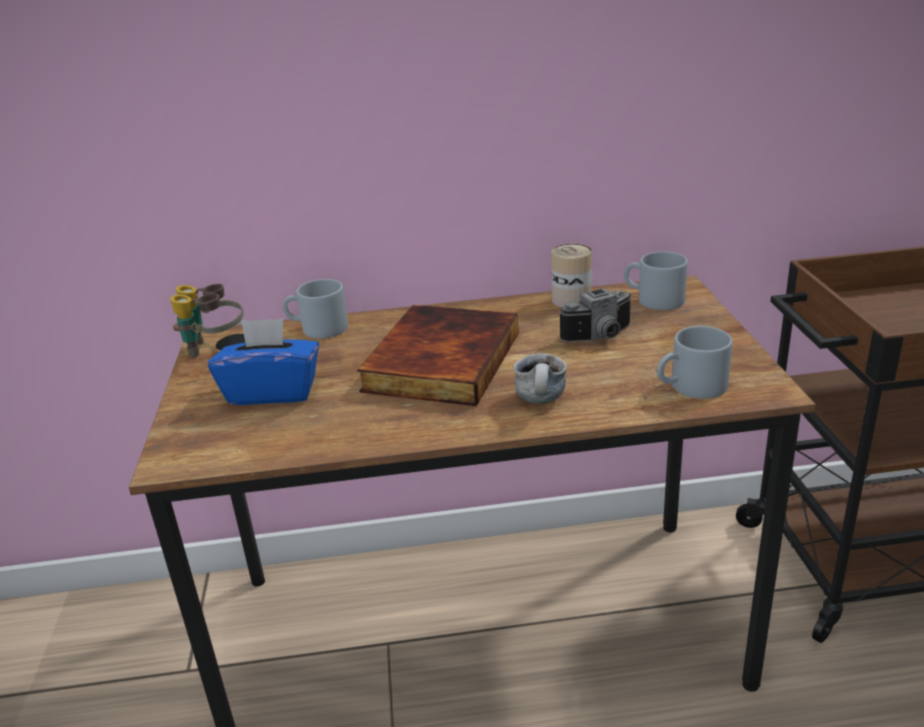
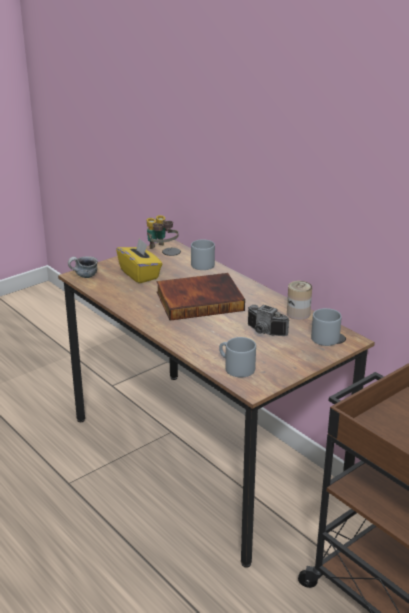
camera: 55 degrees right, 0 degrees up
(273, 391) = (140, 274): blue tissue box -> yellow tissue box
(542, 402) = (187, 334): mug -> mug (84, 277)

